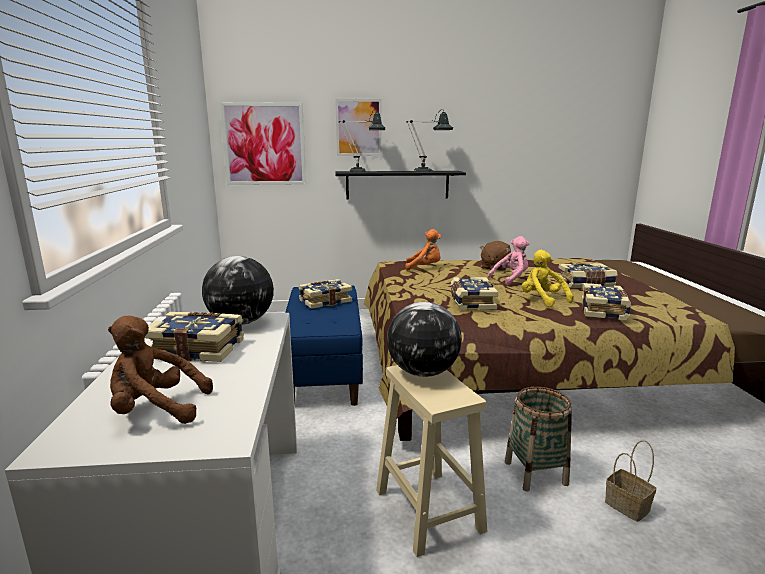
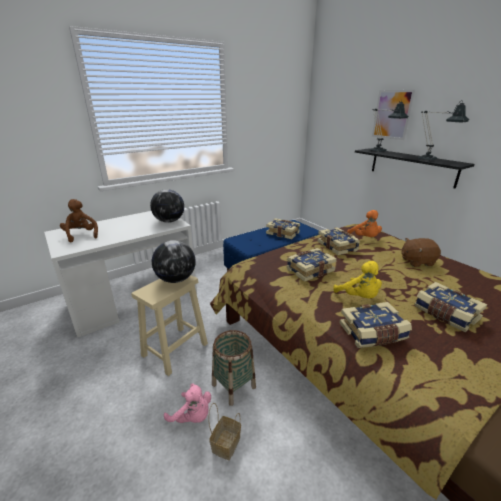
camera: 60 degrees right, 10 degrees up
(197, 349) = (136, 224): book -> book (337, 246)
(264, 144) = (331, 123): picture -> none
(511, 279) = (393, 274): pink plush toy -> pink plush toy (192, 416)
(542, 299) = (359, 297): yellow plush toy -> yellow plush toy turned 120 degrees clockwise

